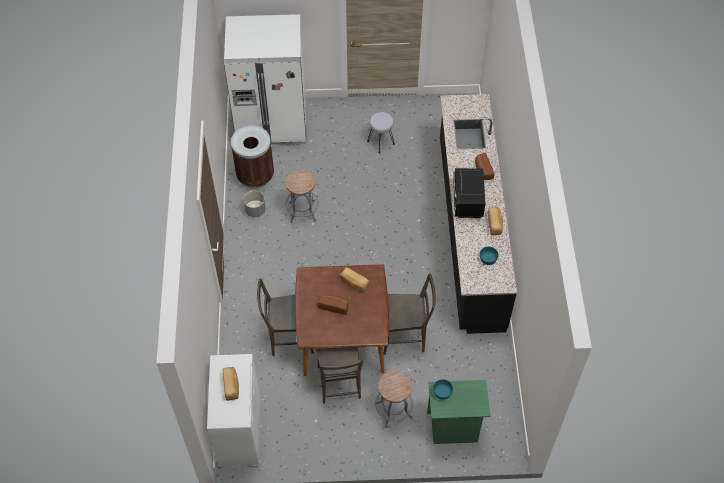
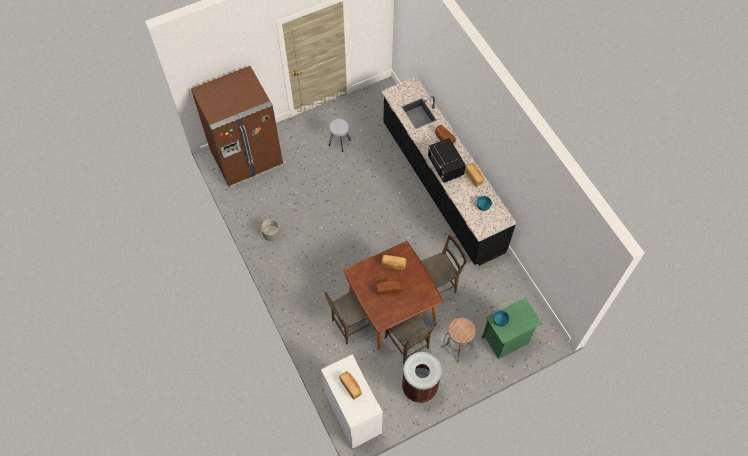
camera: 25 degrees left, 5 degrees up
(255, 176) = (257, 207): brown trash can -> brown trash can (419, 387)
(272, 123) = (247, 159): white fridge -> brown fridge
(302, 211) = (308, 221): grey stool -> none

